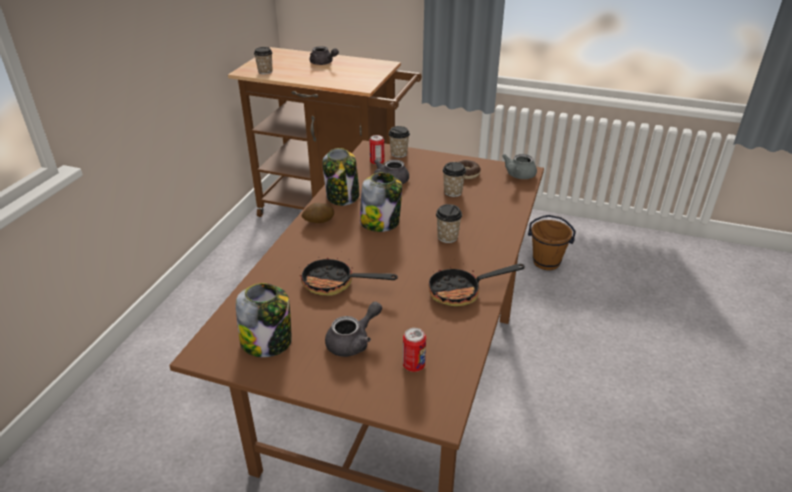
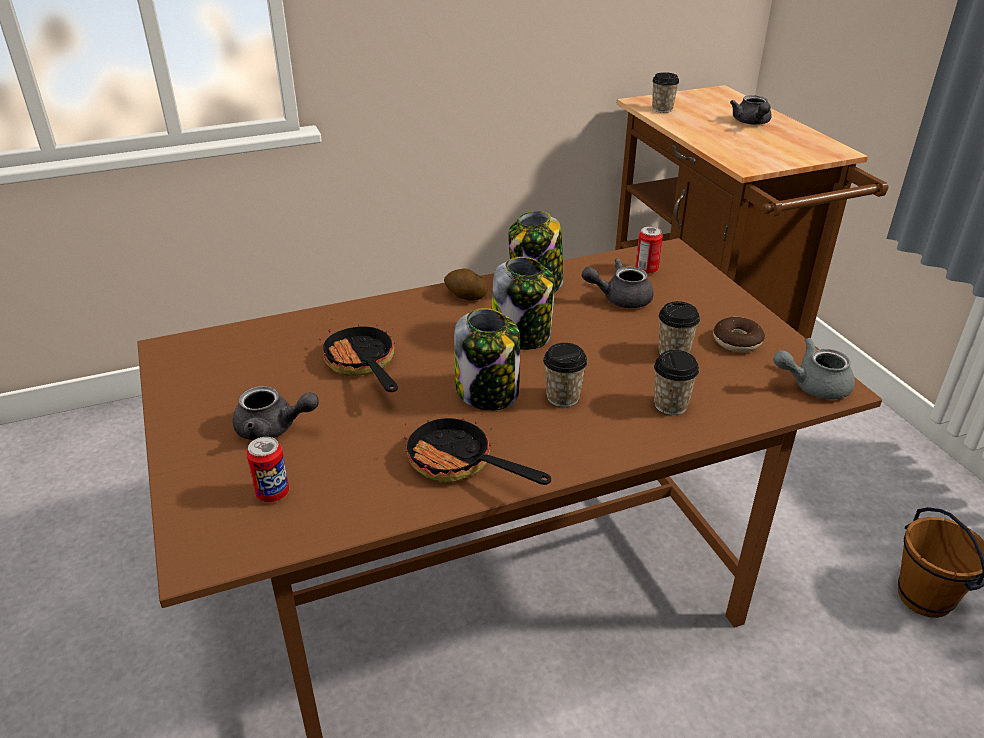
camera: 50 degrees right, 0 degrees up
(267, 342) = (220, 374): jar -> jar (488, 392)
(399, 154) = (692, 274): cup -> cup (670, 405)

